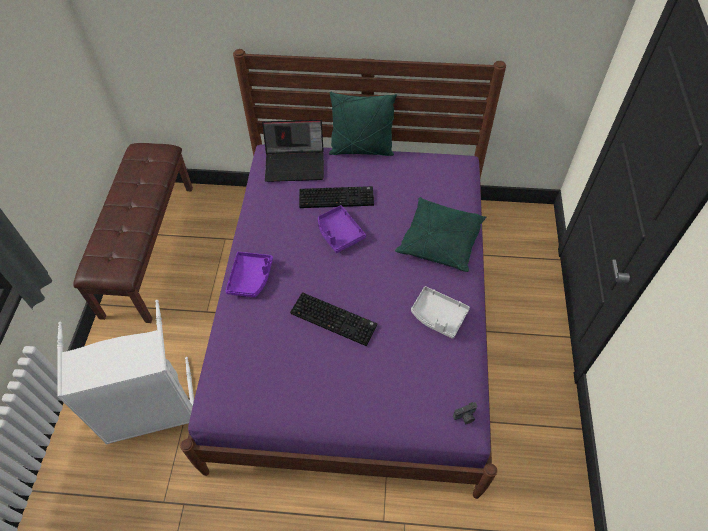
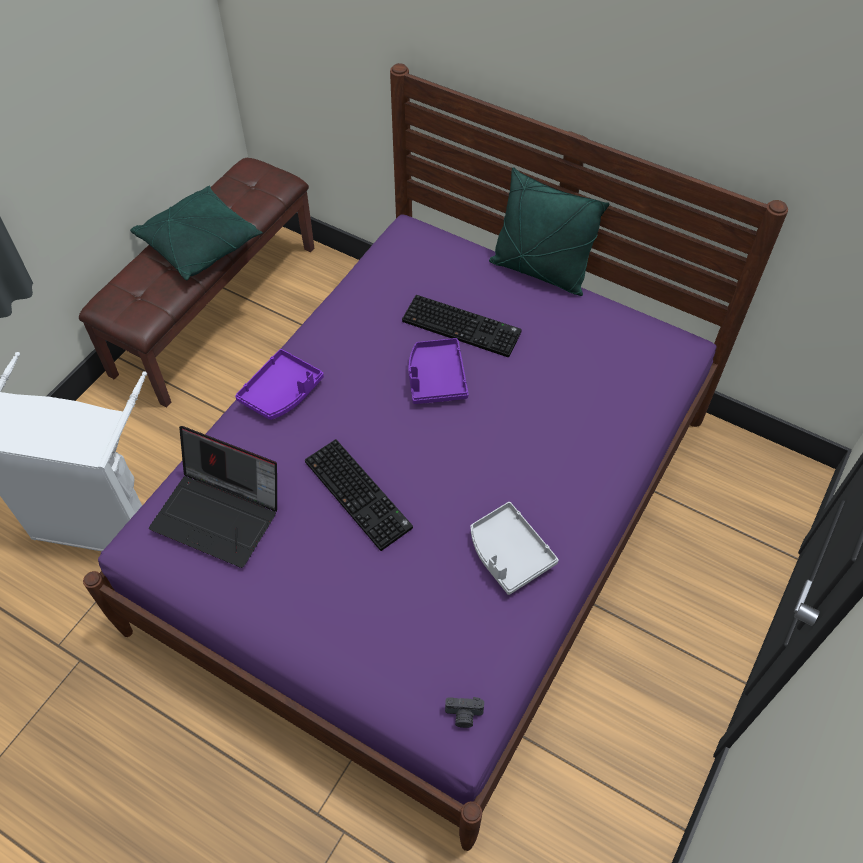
camera: 25 degrees right, 0 degrees up
(295, 163) = (433, 258): laptop -> laptop (220, 514)
(440, 241) = (576, 447): green pillow -> green pillow (200, 244)

